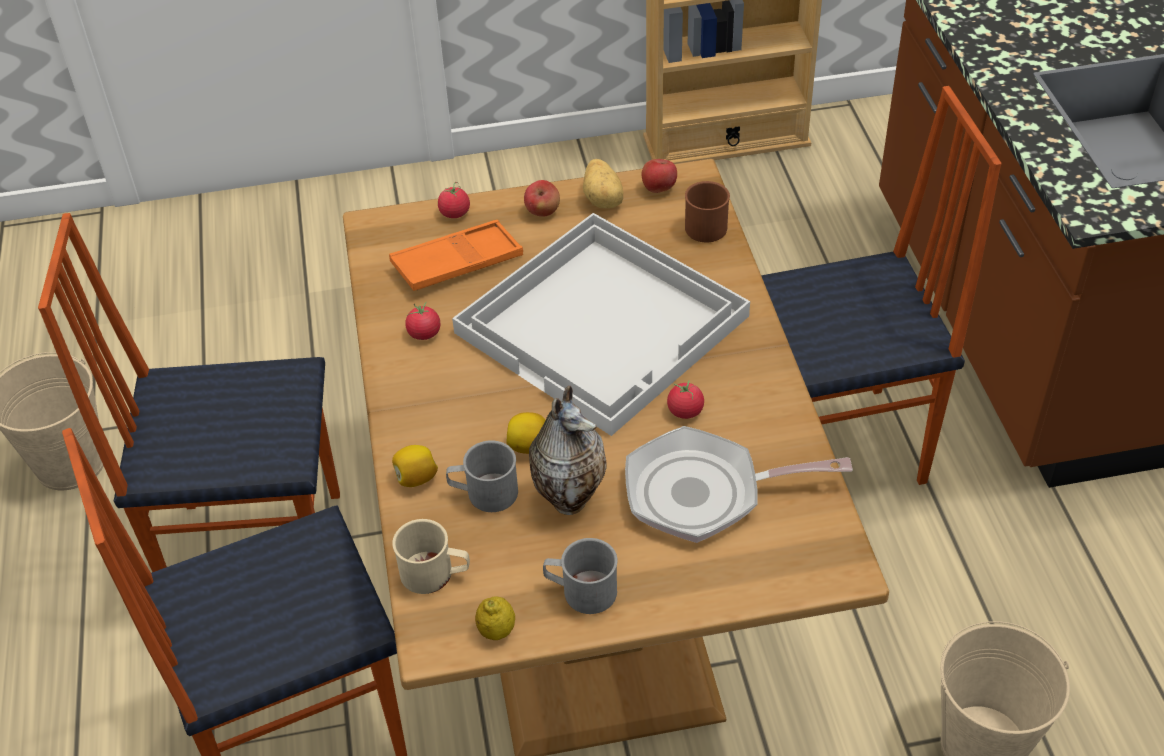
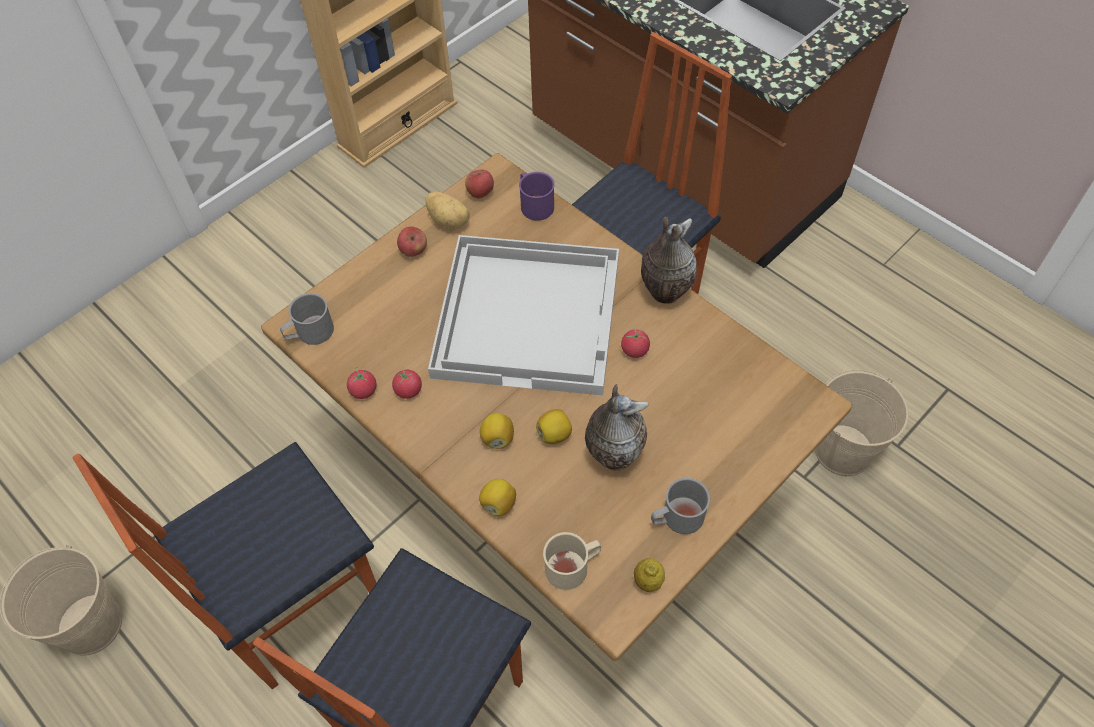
camera: 35 degrees left, 10 degrees up
(455, 213) = (349, 284): tomato -> tomato (363, 390)
(457, 263) = (385, 322): orange tray -> none
(469, 420) = (497, 438): none -> lemon
(484, 493) = (554, 487): grey mug -> grey mug (310, 333)
(704, 493) = (694, 402): frying pan -> none
(706, 223) = (534, 204): brown mug -> purple mug
(768, 372) = (663, 293): none -> vase

